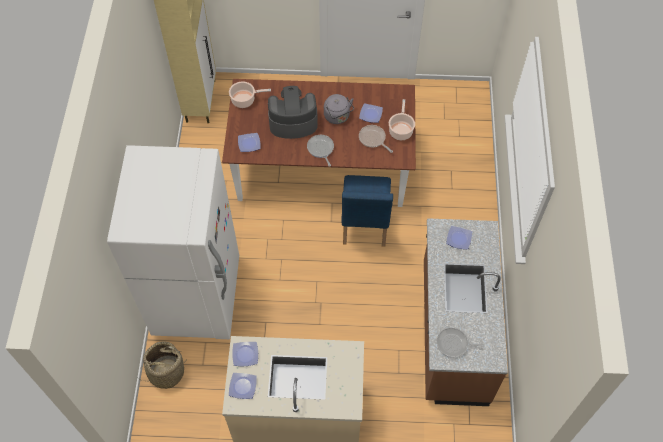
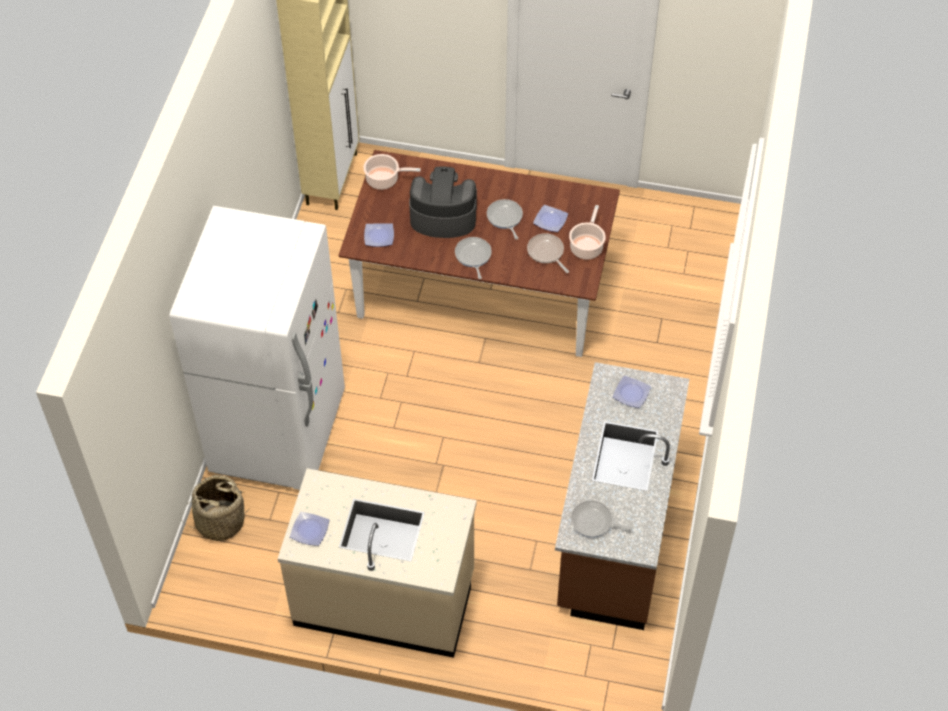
camera: 10 degrees right, 5 degrees down
(246, 355) = (321, 494): plate -> none
(338, 117) = (505, 218): grey kettle -> frying pan
(364, 227) = (523, 376): blue chair -> none

